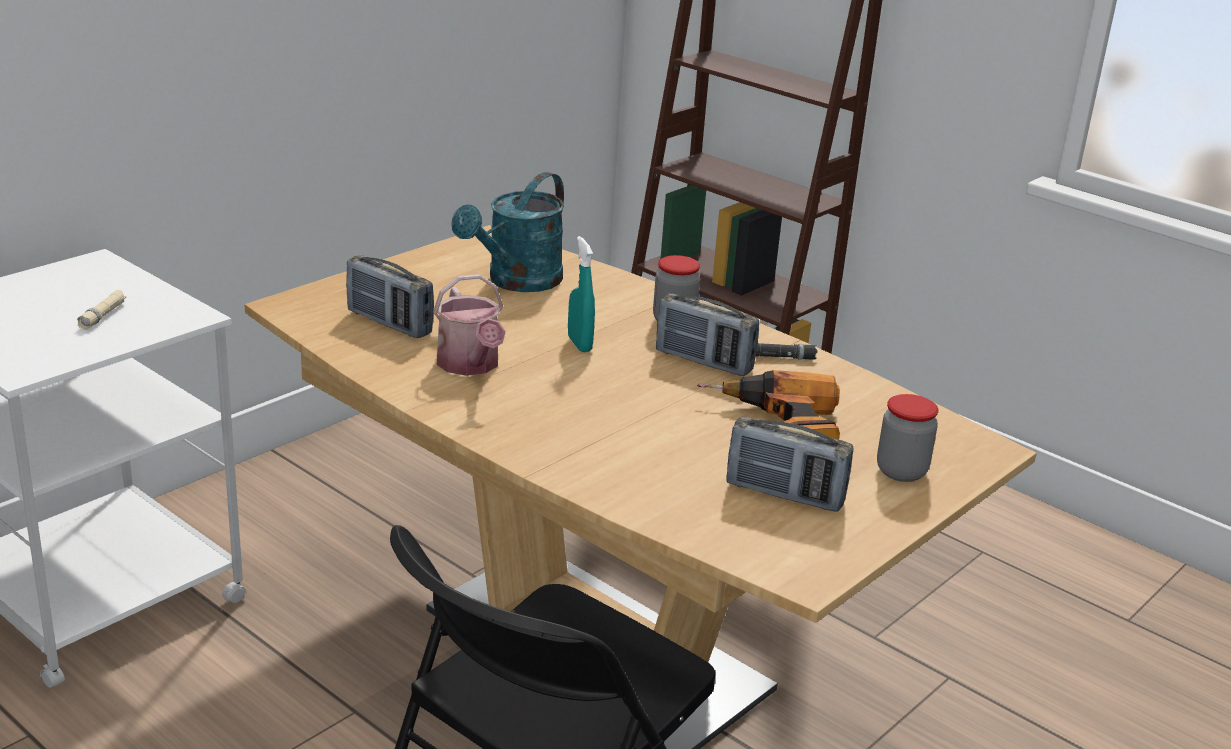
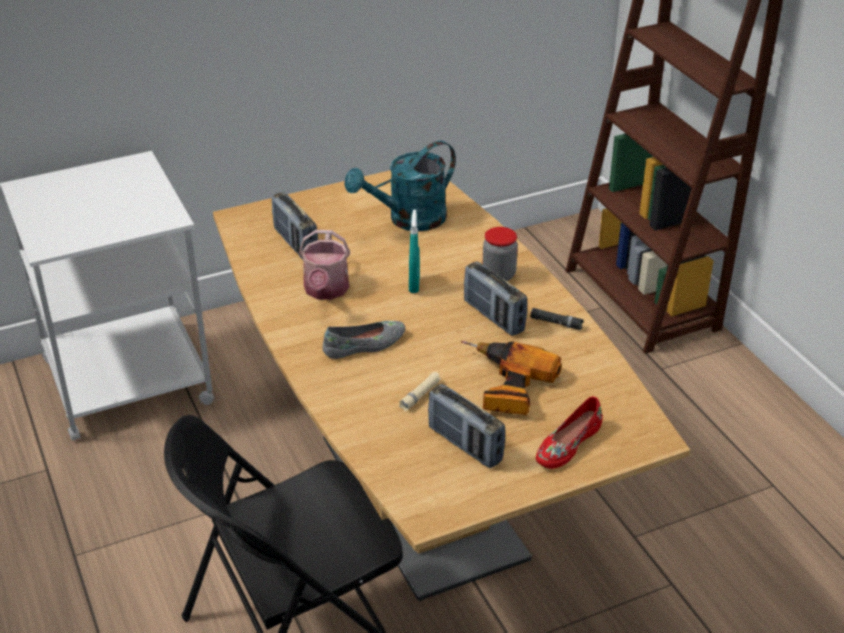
camera: 25 degrees right, 10 degrees up
(102, 316) = (116, 209): beige flashlight -> beige flashlight (420, 395)
(570, 413) = (365, 345): none -> grey shoe
(901, 471) = (567, 444): jar -> red shoe

